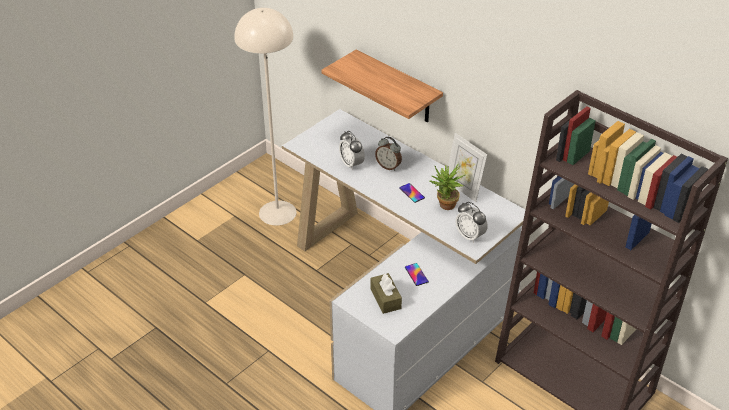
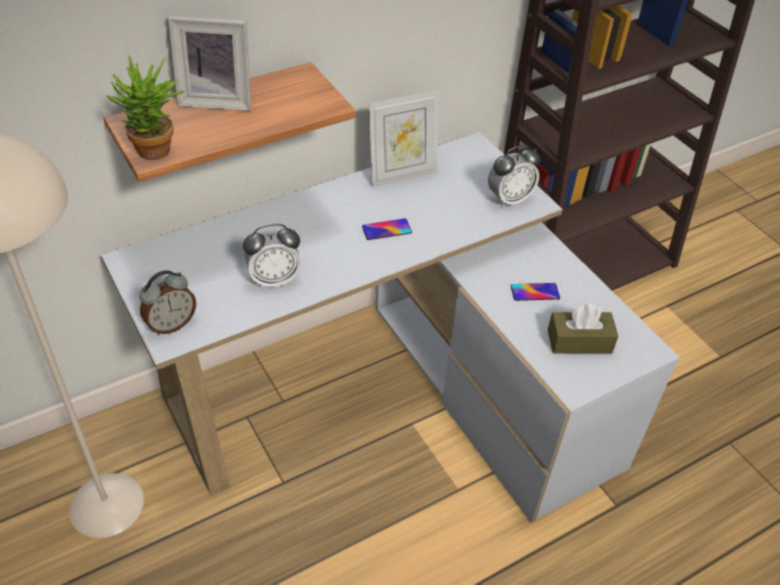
camera: 75 degrees left, 5 degrees up
(388, 73) = (217, 100): none -> picture frame
(388, 166) = (306, 237): alarm clock -> alarm clock (171, 324)
(445, 206) = (434, 204): potted plant -> potted plant (156, 154)

